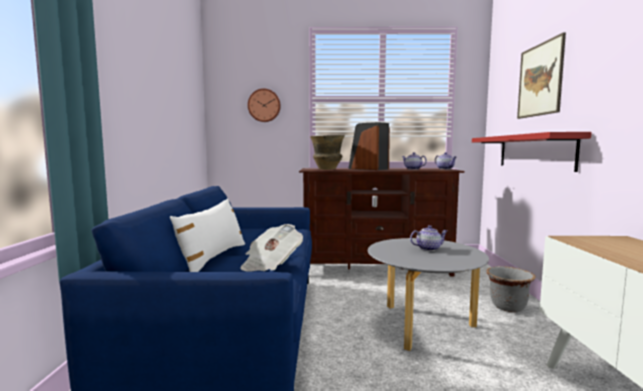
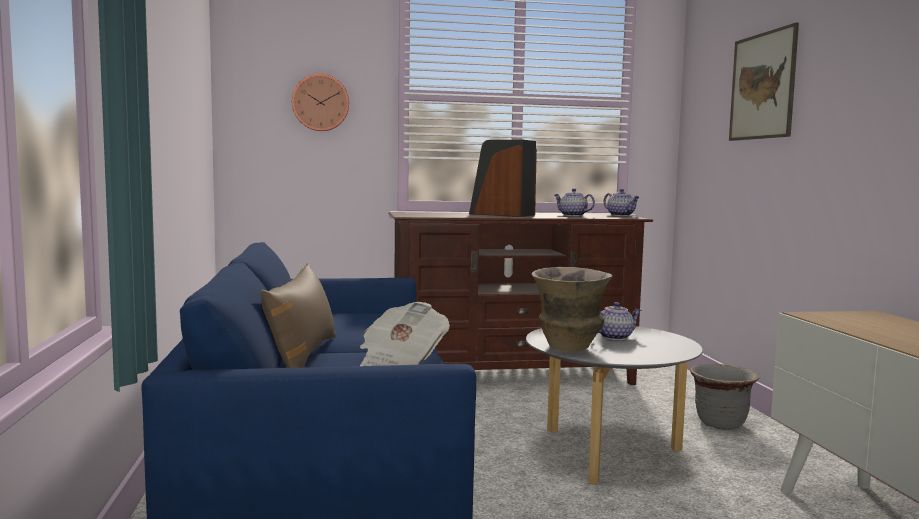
camera: 10 degrees left, 0 degrees up
(213, 258) = (302, 356): white pillow -> brown pillow
(327, 169) = (437, 215): vase -> vase (569, 348)
(534, 152) = (754, 192): red shelf -> none

